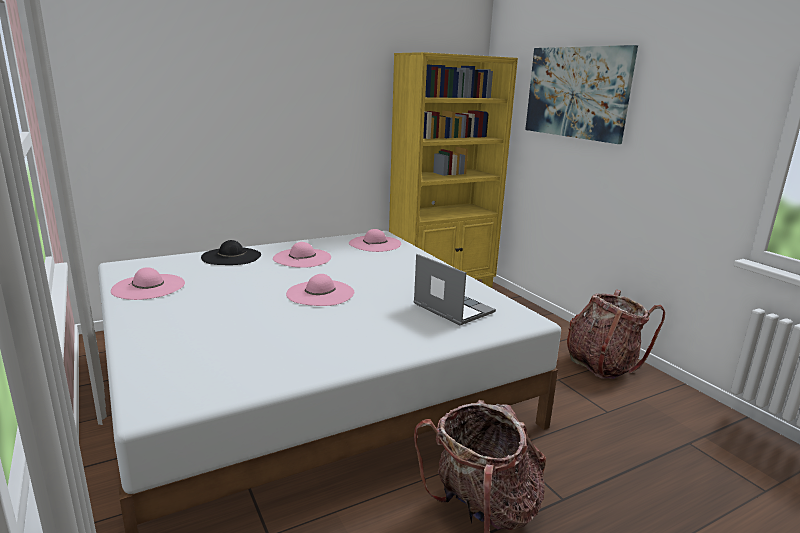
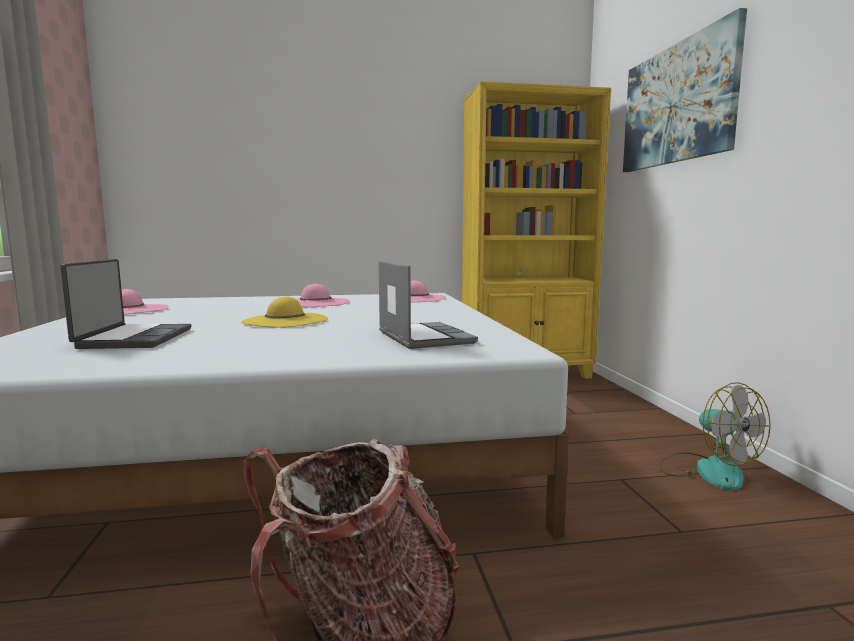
camera: 20 degrees right, 10 degrees down
(231, 256) = (247, 299): black hat -> none
(239, 334) = (134, 338): none -> laptop
(320, 293) = (285, 321): pink hat -> yellow hat
(602, 364) = (708, 470): backpack -> fan

